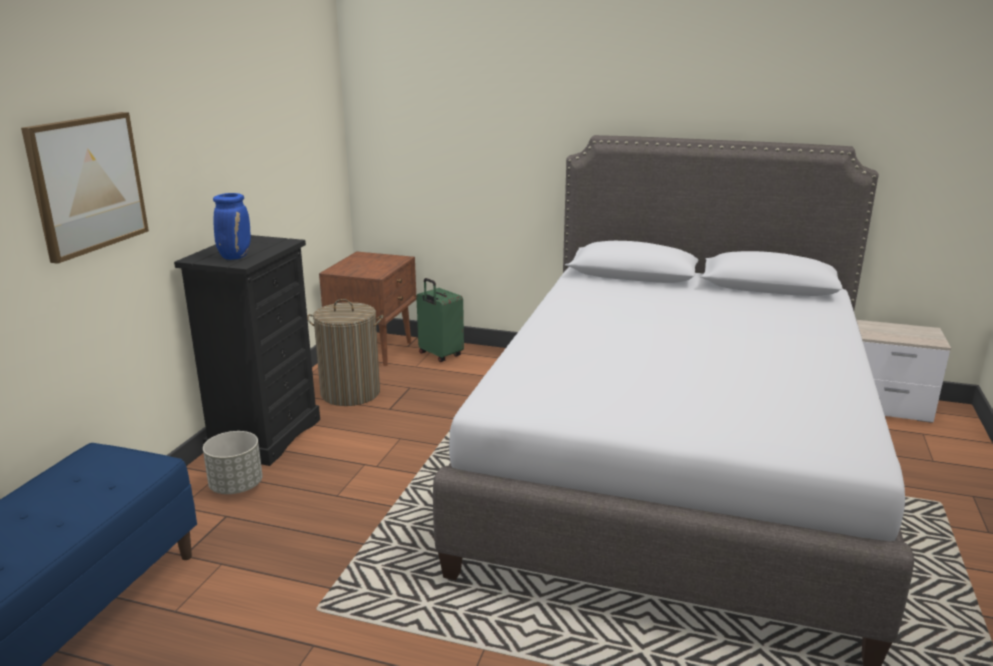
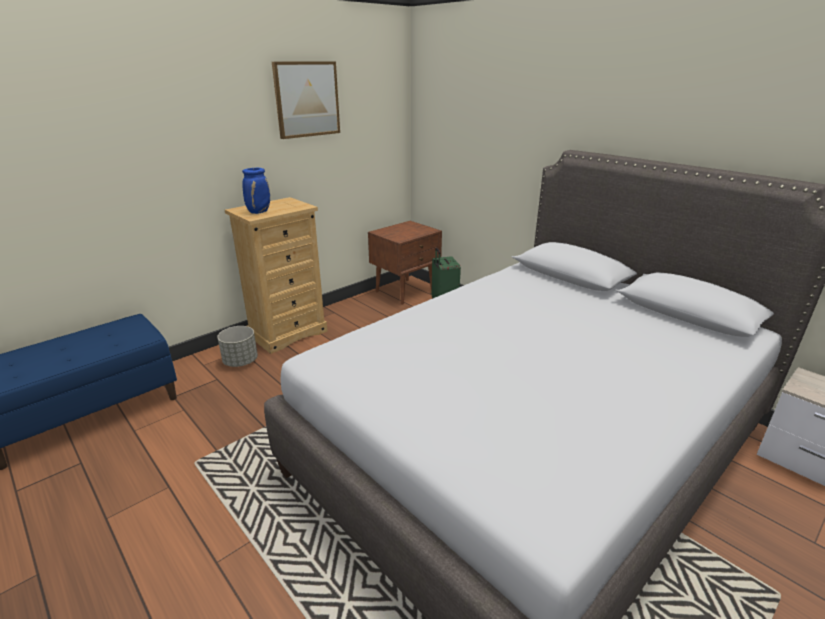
camera: 30 degrees right, 5 degrees up
(87, 184) = (147, 151): picture -> picture (306, 99)
(265, 436) = (288, 333): black dresser -> beige dresser
(350, 393) = (362, 318): laundry basket -> none

